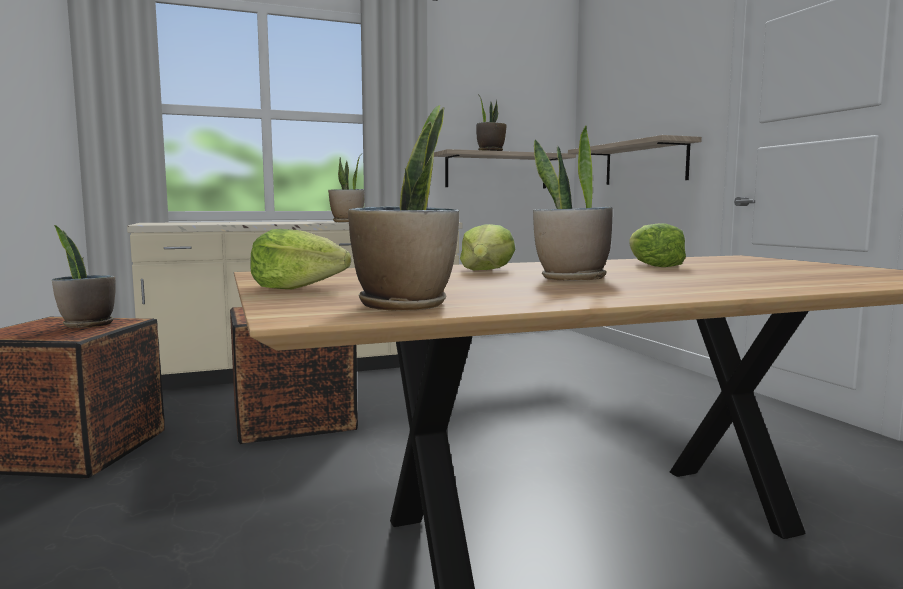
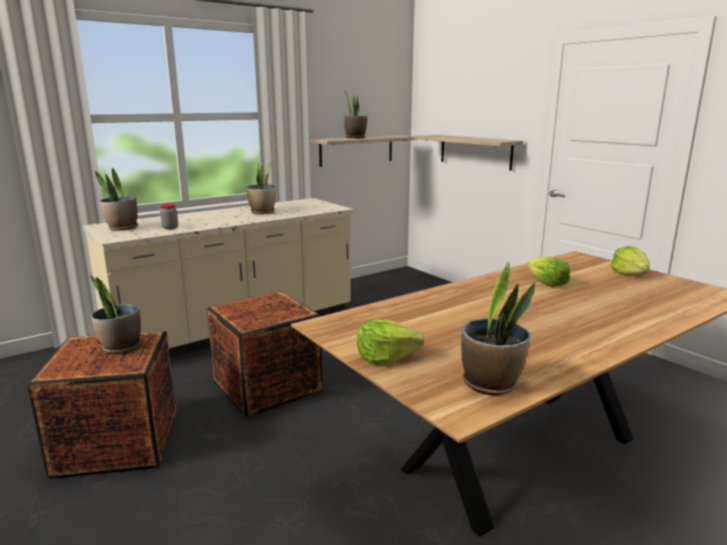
camera: 15 degrees left, 10 degrees up
(221, 223) = (170, 227): none -> jar
(486, 271) = (459, 305): lettuce -> lettuce (630, 274)
(571, 278) = (527, 317): potted plant -> potted plant (122, 228)

